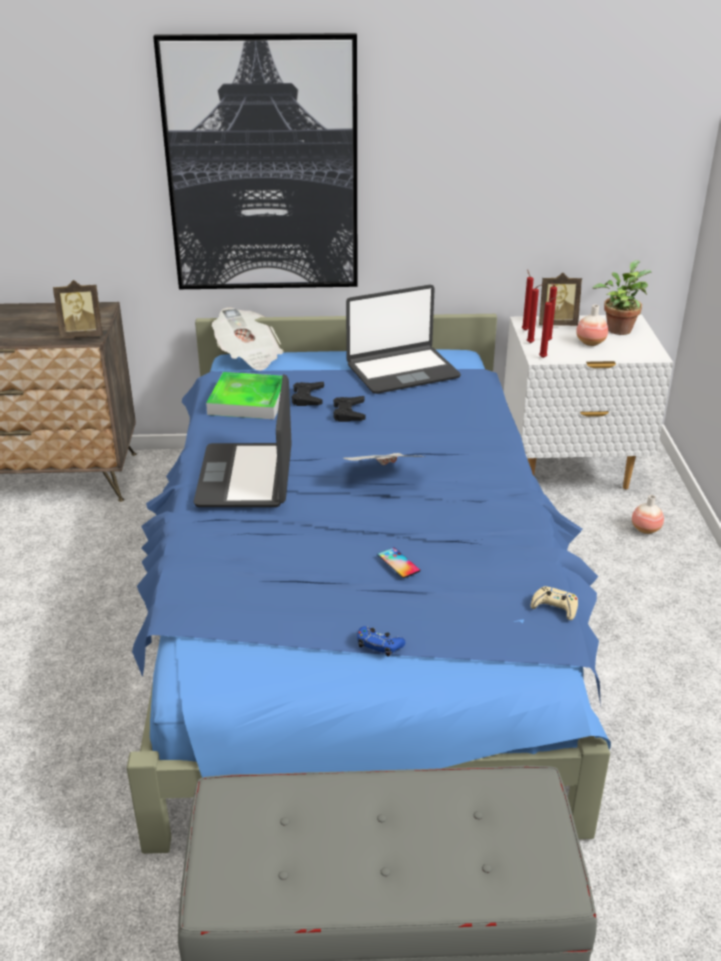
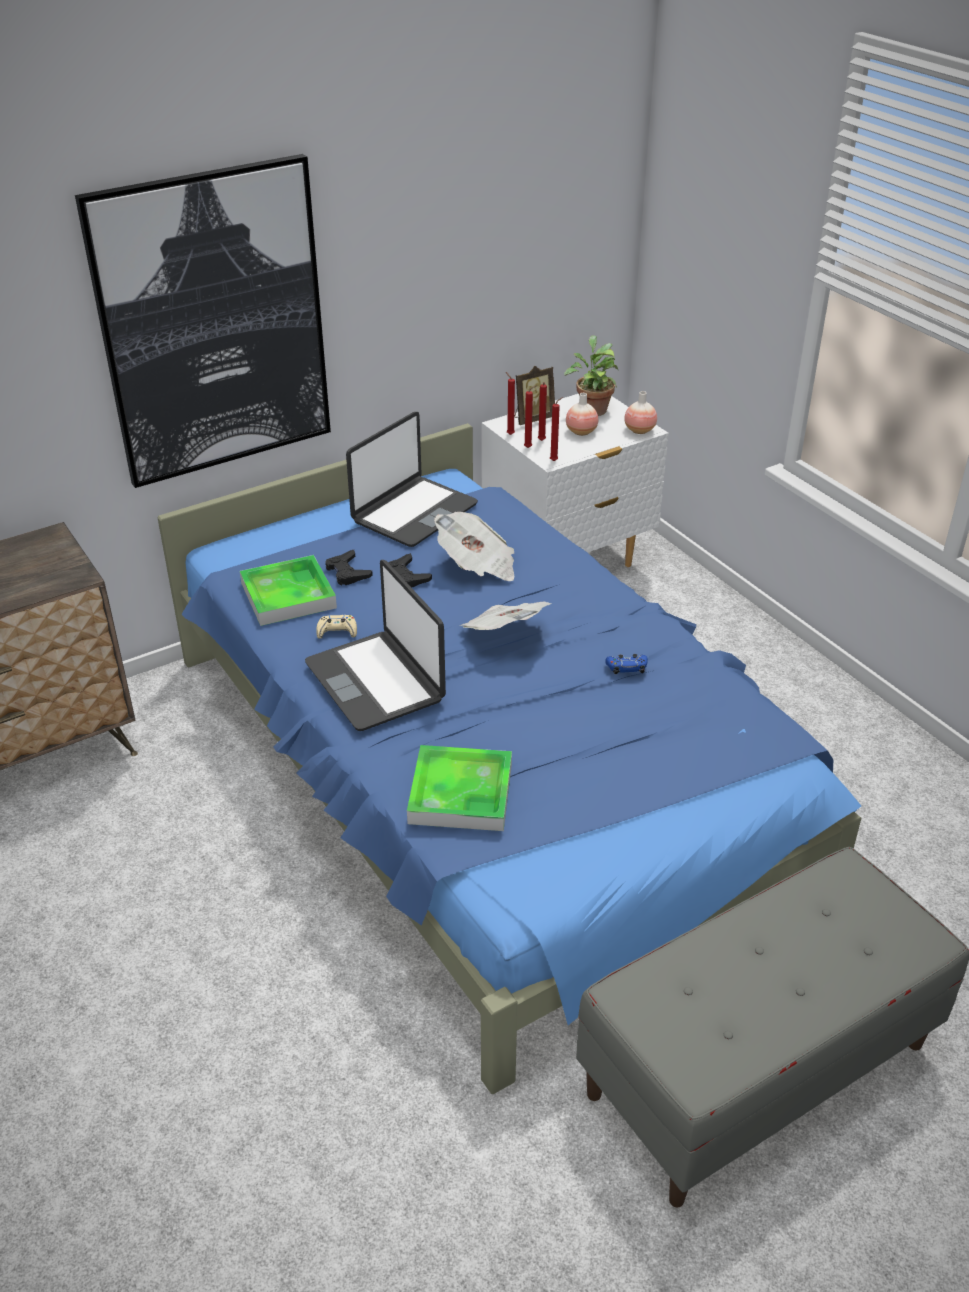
camera: 30 degrees left, 5 degrees up
(82, 335) = (67, 577): picture frame -> none
(225, 578) = (461, 793): none -> tray
(249, 356) = (235, 542): newspaper -> newspaper (477, 566)
(379, 645) = (653, 800): blue game controller -> blue game controller (626, 667)
(398, 563) = (600, 716): phone -> none
(554, 607) = (760, 708): beige game controller -> beige game controller (337, 631)
(645, 529) = (675, 601): vase -> vase (639, 430)

